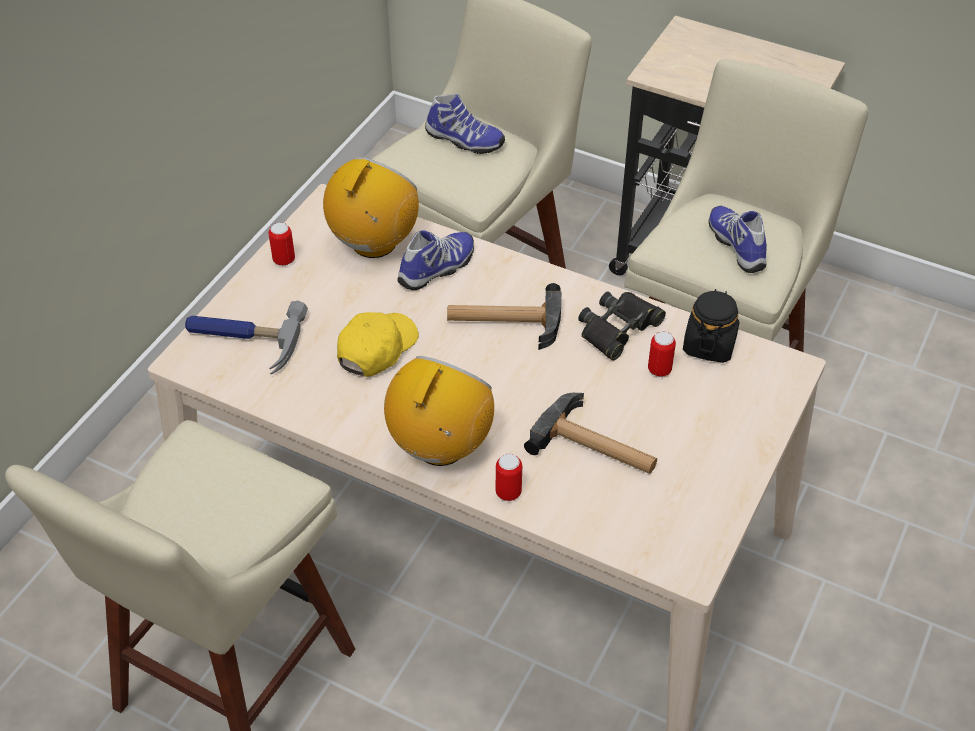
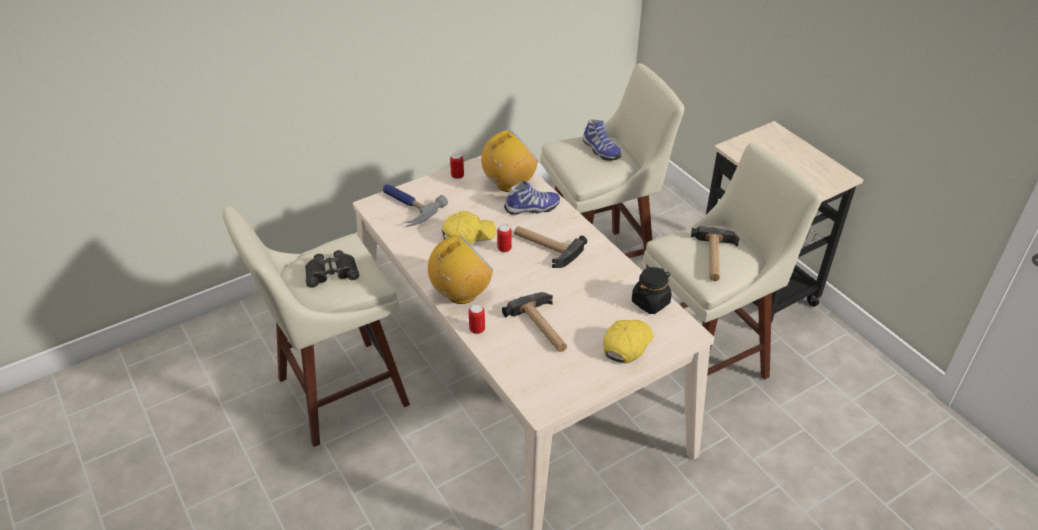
camera: 30 degrees right, 5 degrees down
(618, 329) = (605, 274): black binoculars -> black binoculars (331, 273)
(659, 370) = (610, 303): can -> can (504, 249)
(726, 420) = (627, 344): none -> yellow cap
(738, 246) = (714, 258): shoe -> hammer

